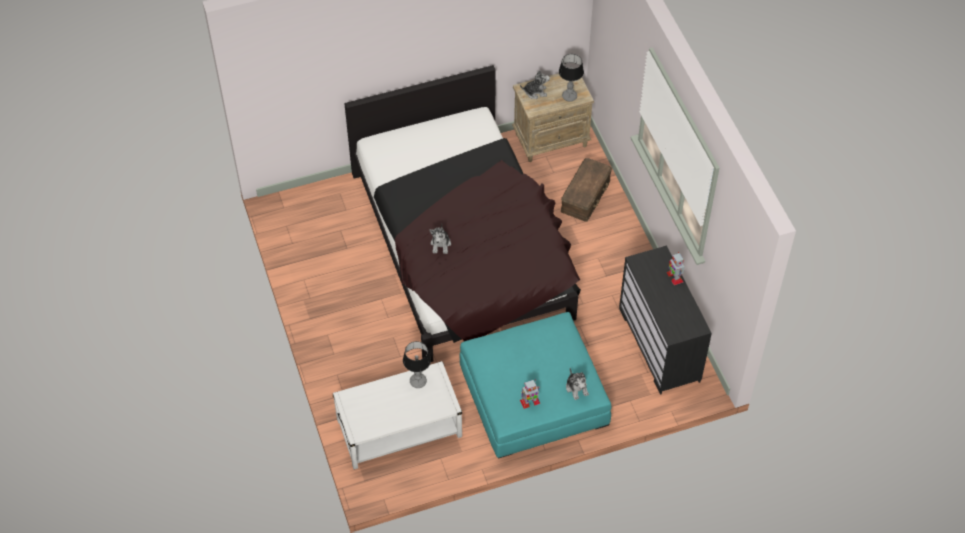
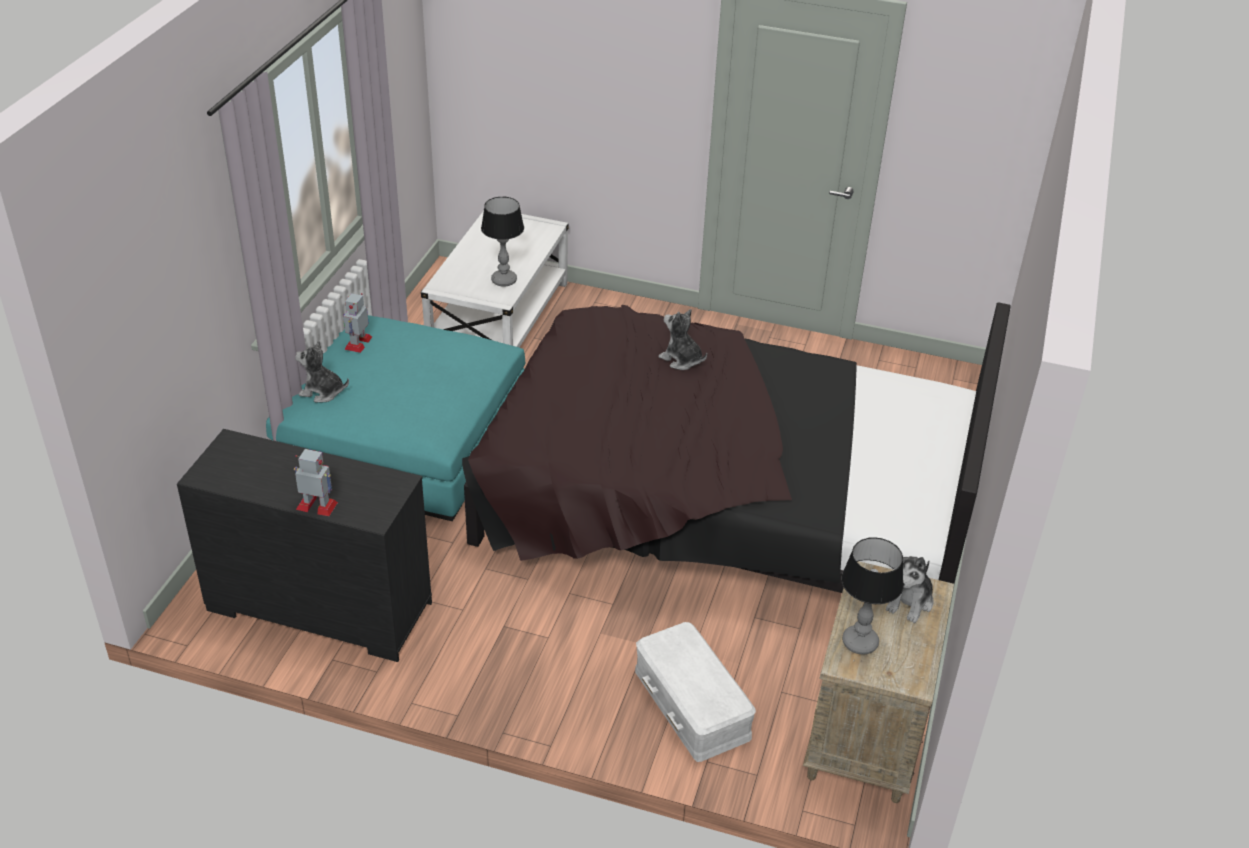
camera: 125 degrees right, 15 degrees down
(585, 195) = (693, 703): brown storage box -> white storage box

